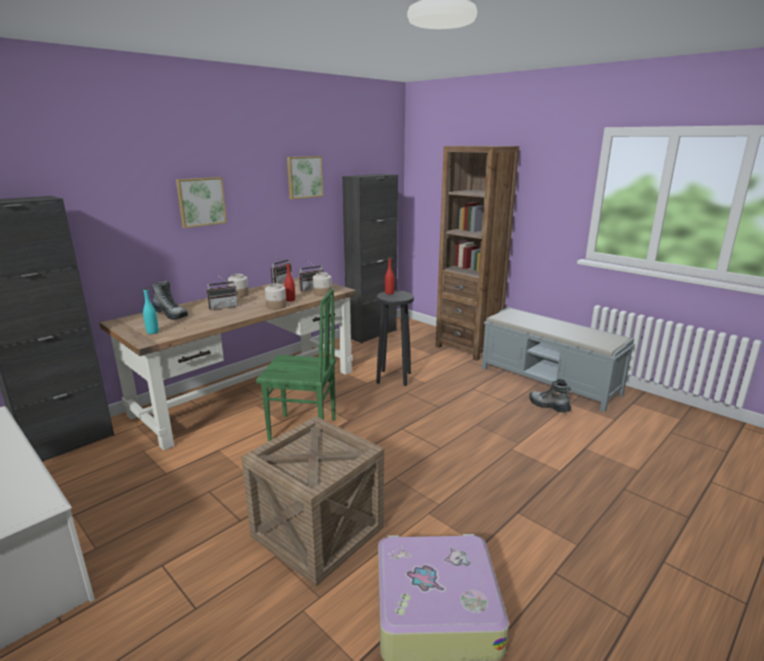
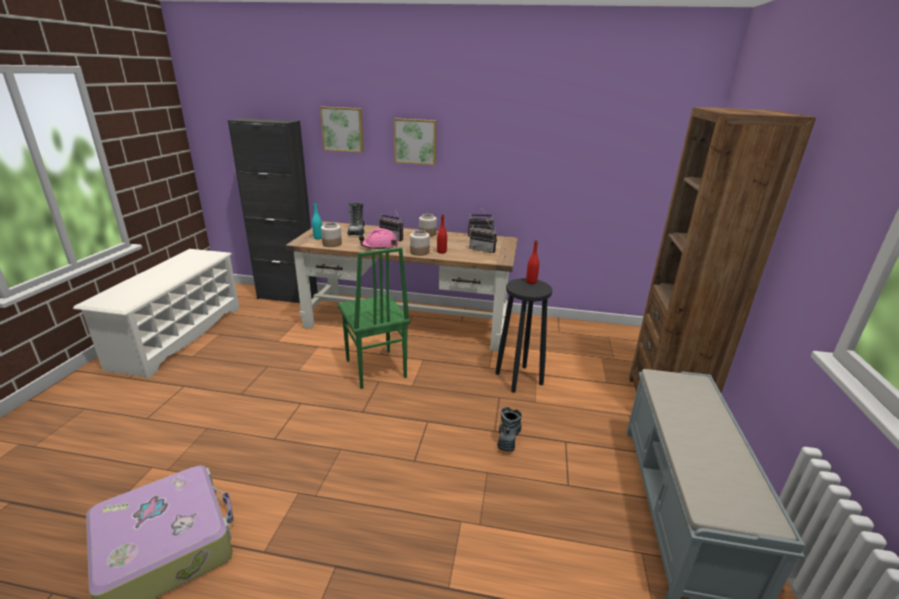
camera: 55 degrees right, 5 degrees up
(233, 315) = (379, 246): none -> pink hard hat
(304, 177) = (537, 130): picture -> picture (343, 129)
(318, 532) = (242, 436): crate -> none
(323, 293) = (479, 257): jar -> jar (332, 244)
(372, 333) = (593, 329): black cabinet -> none
(548, 406) = (604, 529): boot -> boot (508, 436)

